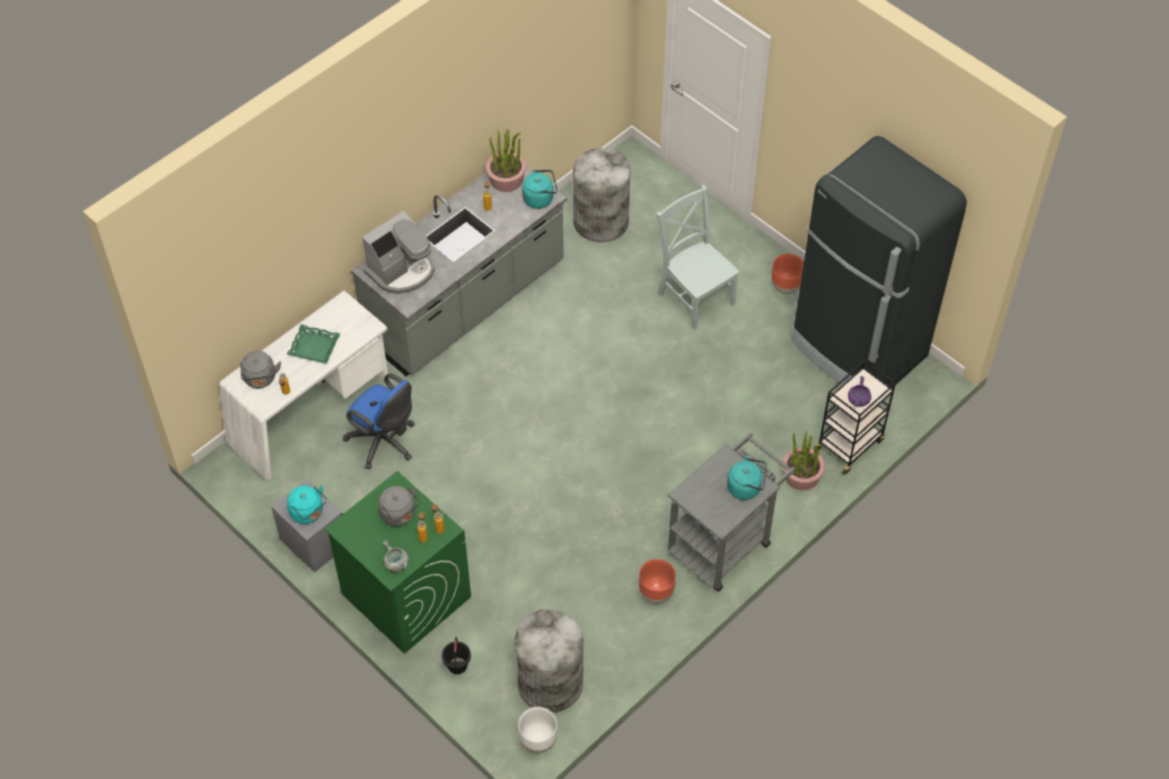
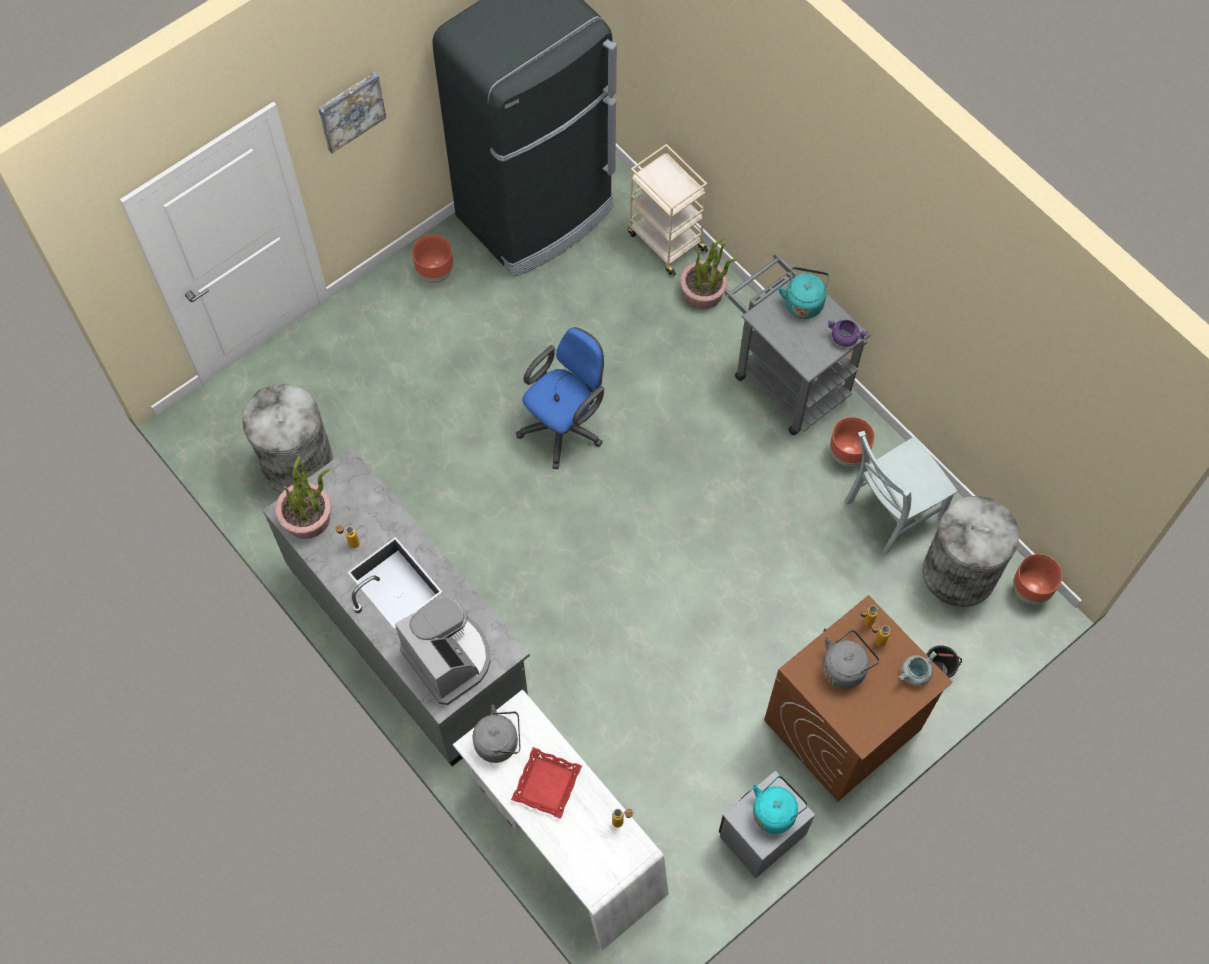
camera: 85 degrees left, 10 degrees up
(260, 379) = (594, 856): grey kettle -> grey kettle (499, 742)
(314, 347) = (547, 784): green tray -> red tray
(385, 443) = (619, 744): blue office chair -> blue office chair (565, 426)
(405, 595) = (842, 726): green washing machine -> brown washing machine
(538, 741) = (1031, 590): white planter -> brown planter
(540, 198) = (349, 478): turquoise kettle -> none
(694, 296) = (435, 370): grey chair -> grey chair (890, 511)
(809, 112) = (351, 111): none -> picture
(849, 444) = (665, 241): black cart -> beige cart
(858, 400) = (677, 186): purple cooking pot -> purple cooking pot (845, 337)

